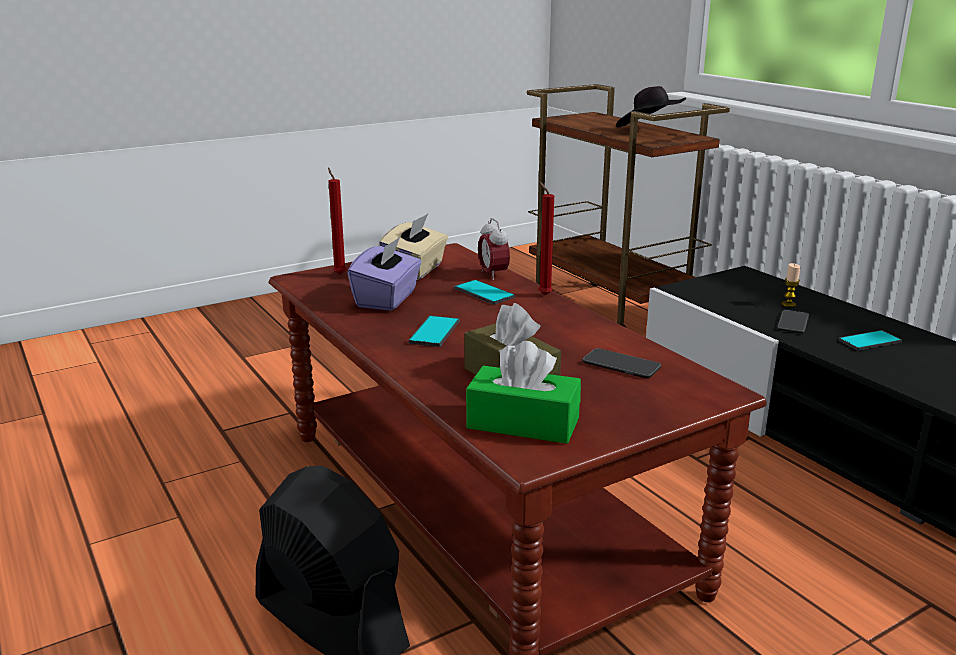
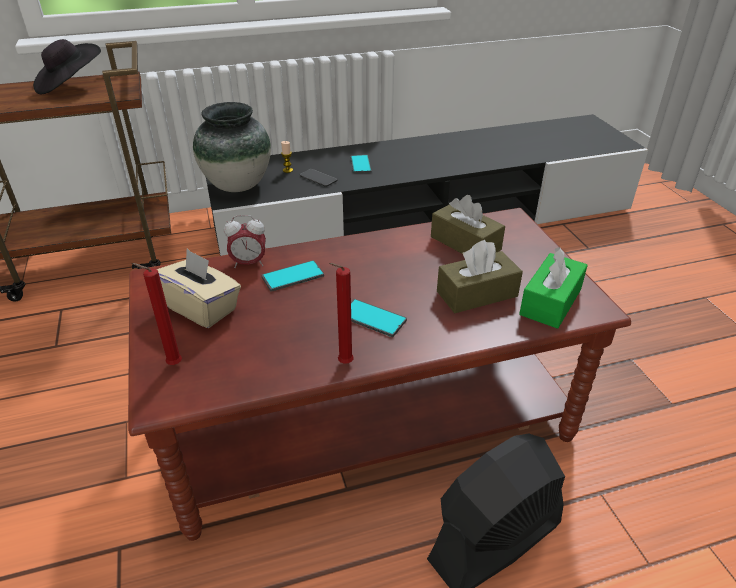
camera: 75 degrees left, 15 degrees up
(387, 299) = (273, 337): purple tissue box -> none
(543, 294) = (314, 247): red candle -> red candle (343, 363)
(621, 365) = (465, 243): phone -> brown tissue box
(717, 287) = (237, 185): none -> vase

